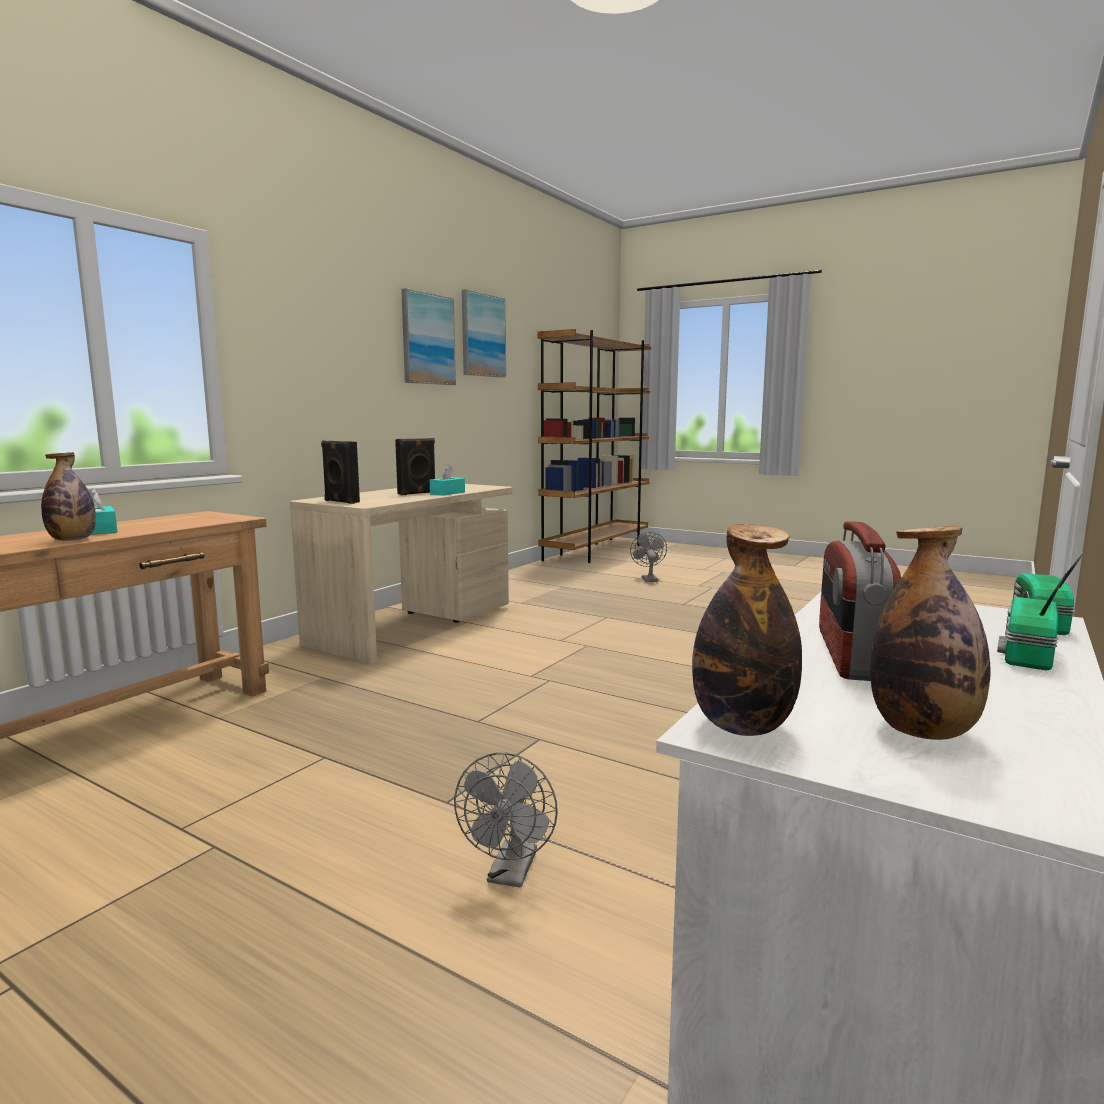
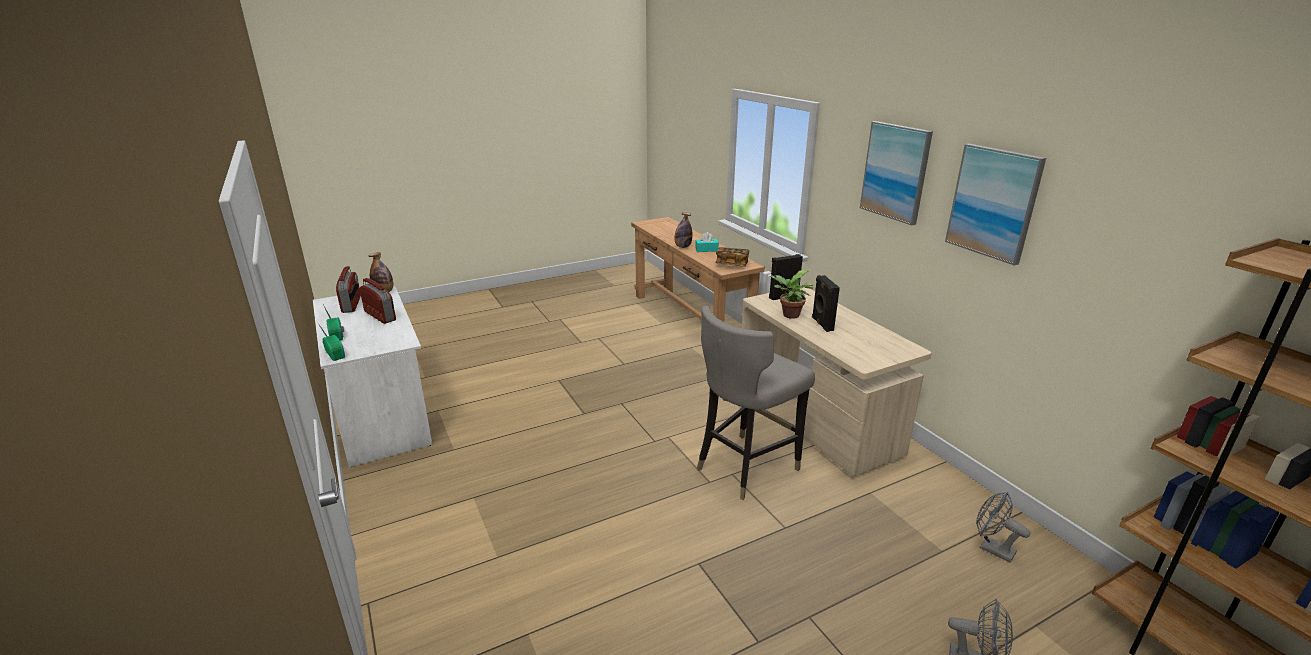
camera: 120 degrees right, 15 degrees up
(202, 518) = (732, 264): none -> book
(405, 498) = (789, 315): none -> potted plant
(447, 493) = (816, 334): turquoise tissue box -> none
(482, 335) = (1106, 216): picture -> picture (895, 172)
(510, 874) = (504, 381): grey fan -> grey fan (991, 548)
(542, 637) = (744, 467): none -> grey stool
(923, 731) = (352, 304): bottle -> radio

